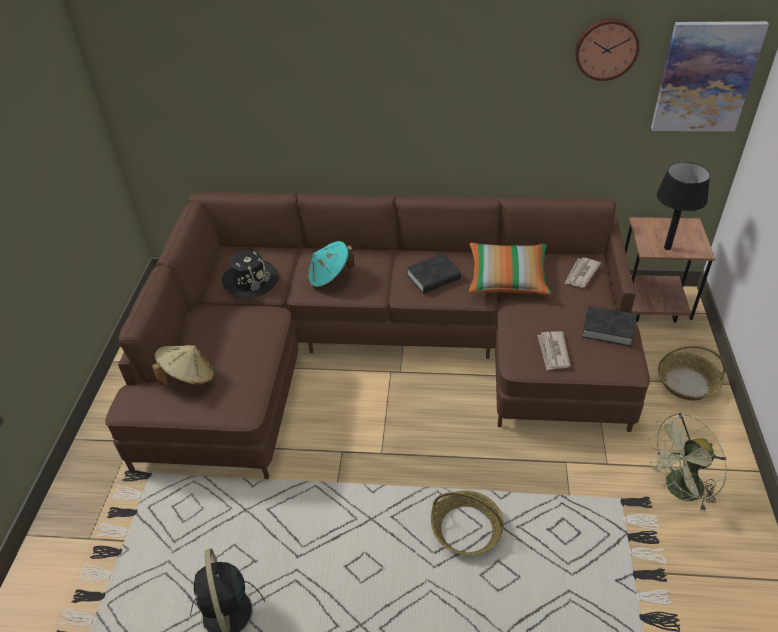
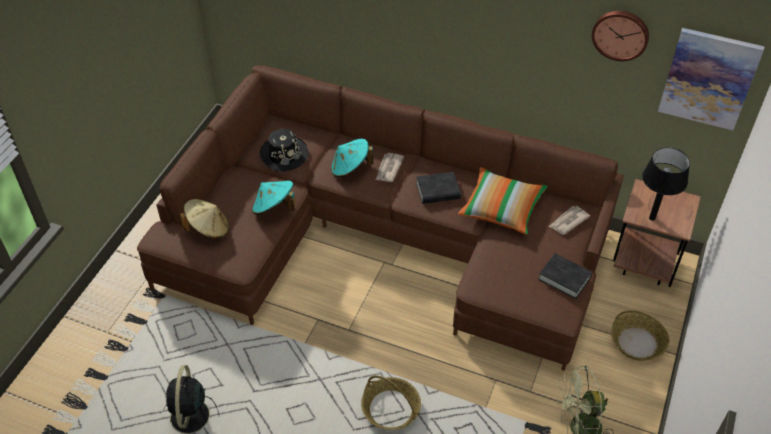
camera: 15 degrees right, 5 degrees up
(260, 337) = (274, 208): none -> turquoise hat
(553, 352) = (506, 286): newspaper -> newspaper (388, 169)

